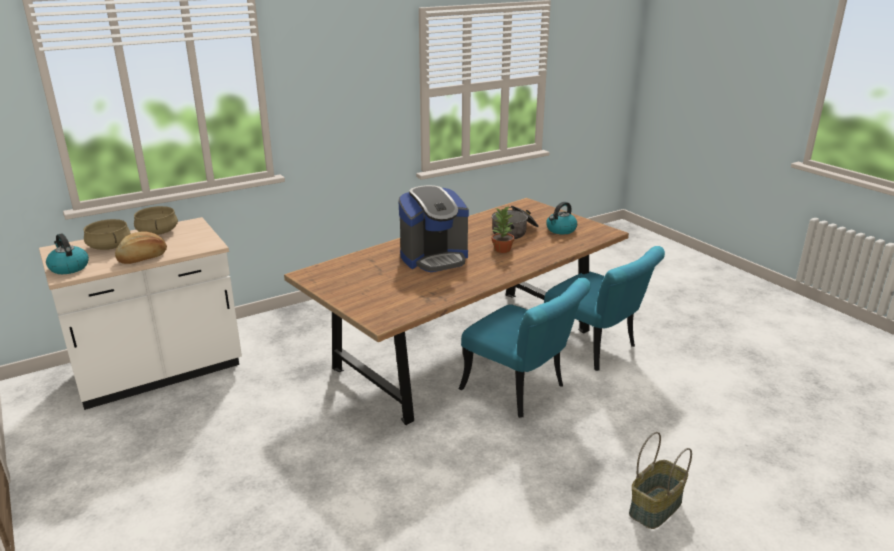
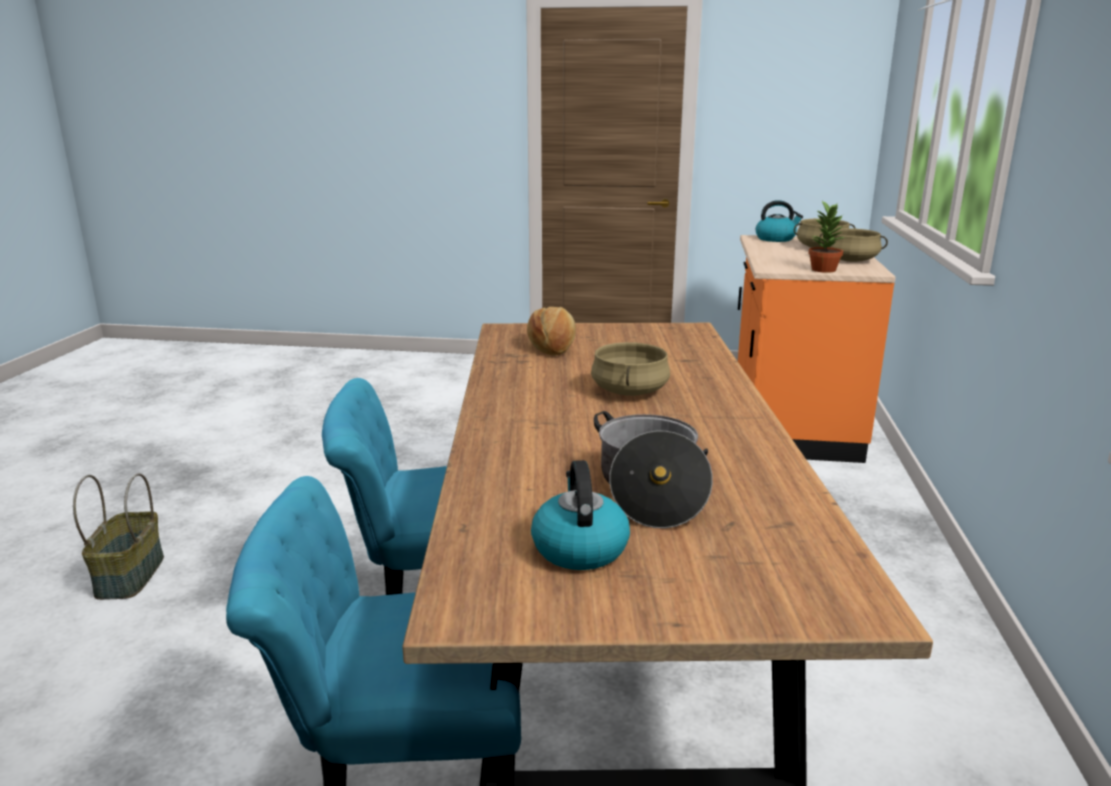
camera: 130 degrees right, 5 degrees down
(143, 258) = (767, 252): bread -> bread (553, 346)
(160, 373) = (790, 421): white counter -> orange counter
(434, 258) = (630, 391): coffee machine -> beige cooking pot
(502, 249) = (580, 444): potted plant -> potted plant (823, 269)

